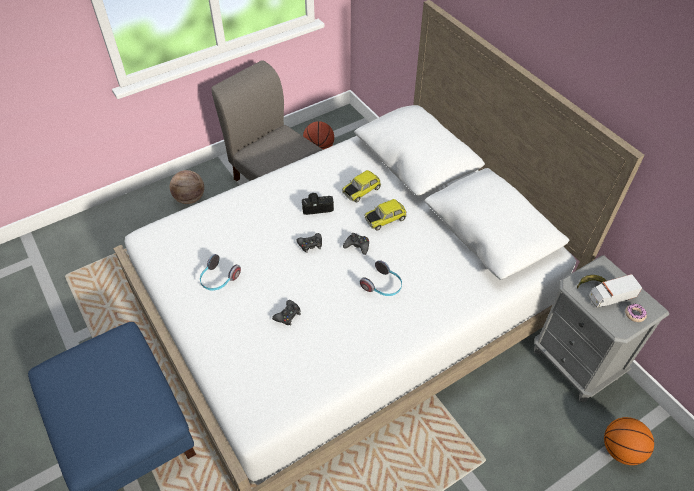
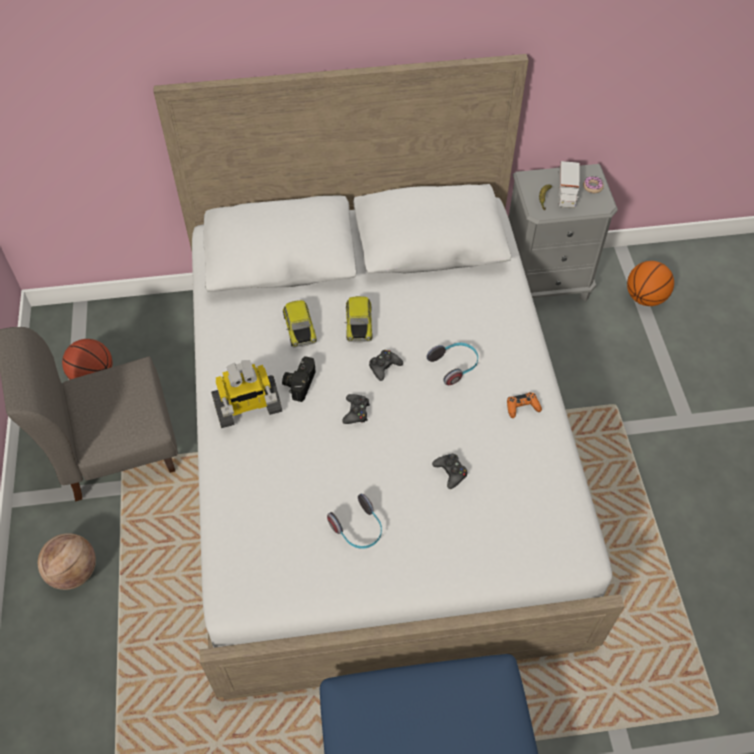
camera: 65 degrees left, 5 degrees up
(284, 190) = (247, 407): none -> toy robot
(370, 341) = (522, 407): none -> orange game controller

